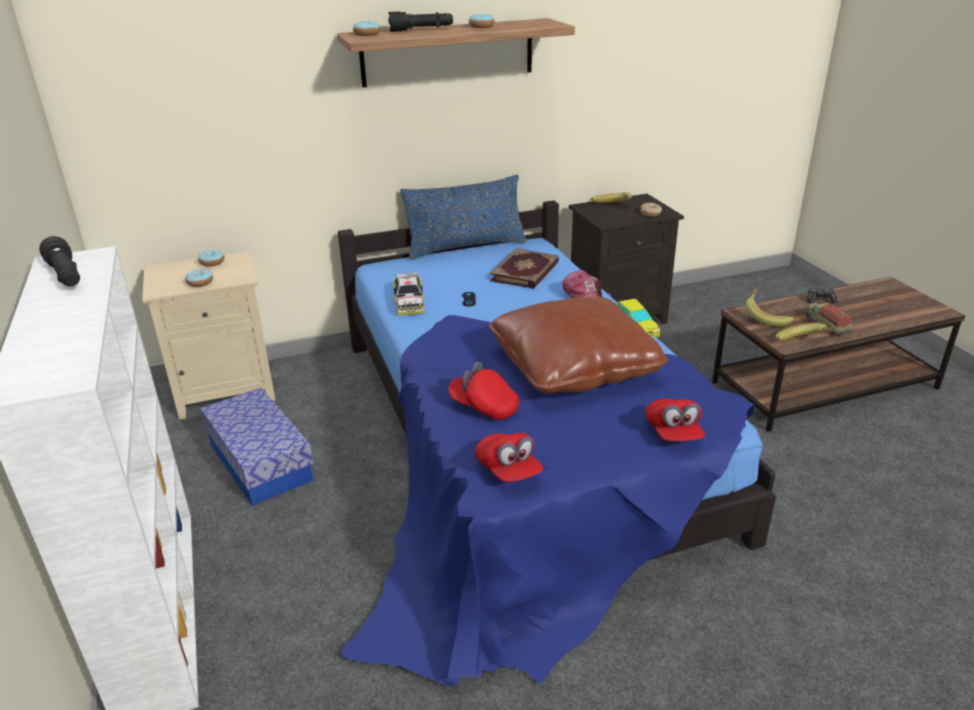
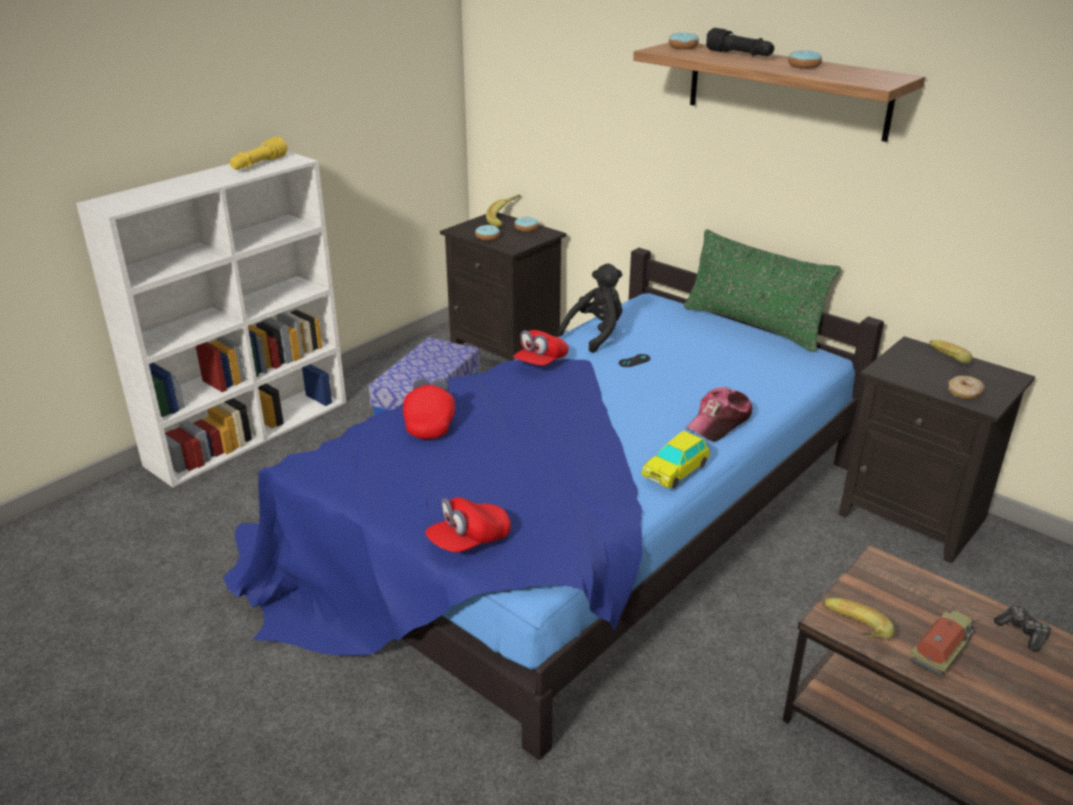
camera: 60 degrees right, 0 degrees up
(66, 276) = (258, 165): black flashlight -> yellow flashlight
(227, 389) = (507, 348): beige nightstand -> black nightstand
(409, 301) = (596, 335): toy car -> black plush toy
(466, 247) = (752, 325): blue pillow -> green pillow
(508, 470) = (338, 462): red cap -> red cap (540, 362)
(526, 272) = (736, 373): book -> none
(574, 367) = (549, 452): brown pillow -> none
(766, 317) = (894, 587): banana -> banana (505, 221)

